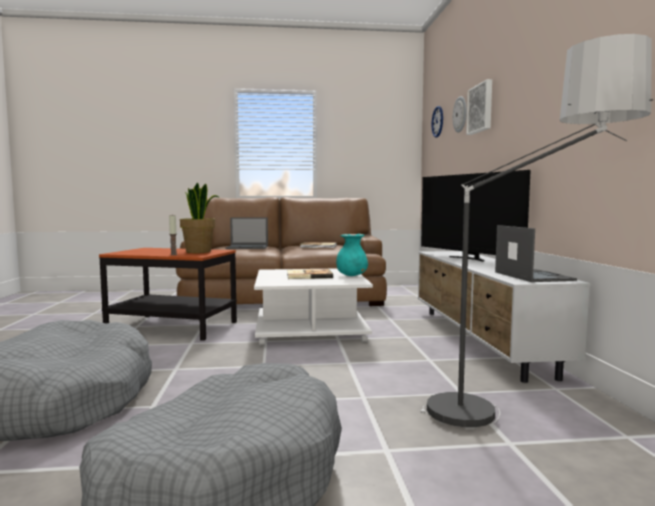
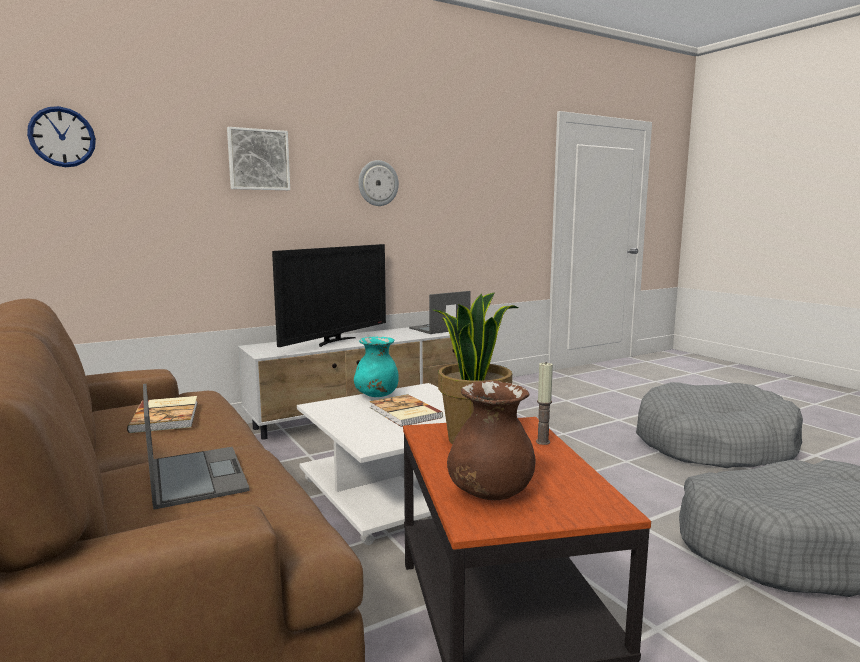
camera: 115 degrees left, 5 degrees up
(155, 249) = (490, 493): none -> brown vase
(460, 114) = (184, 151): wall clock -> wall clock (378, 183)
(517, 421) = (536, 399): floor lamp -> none

